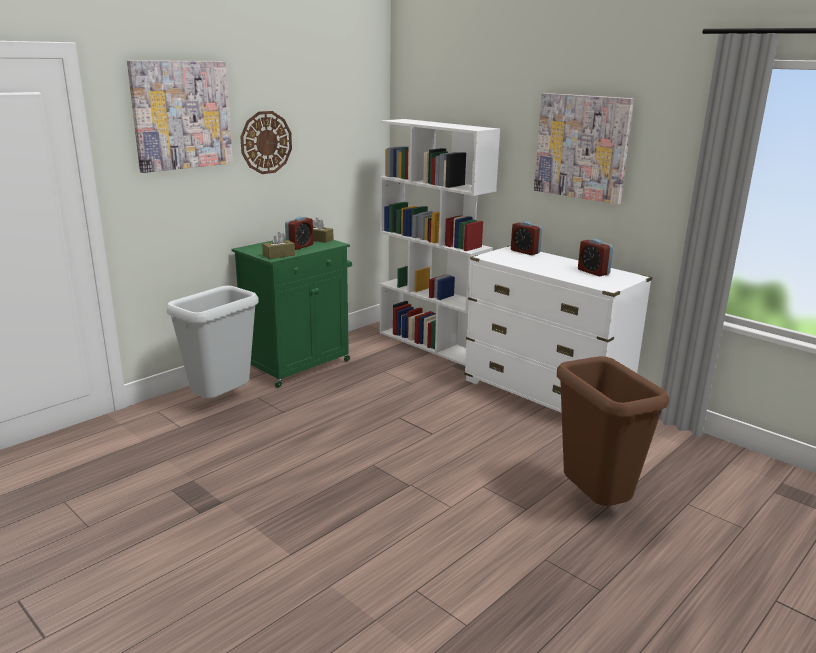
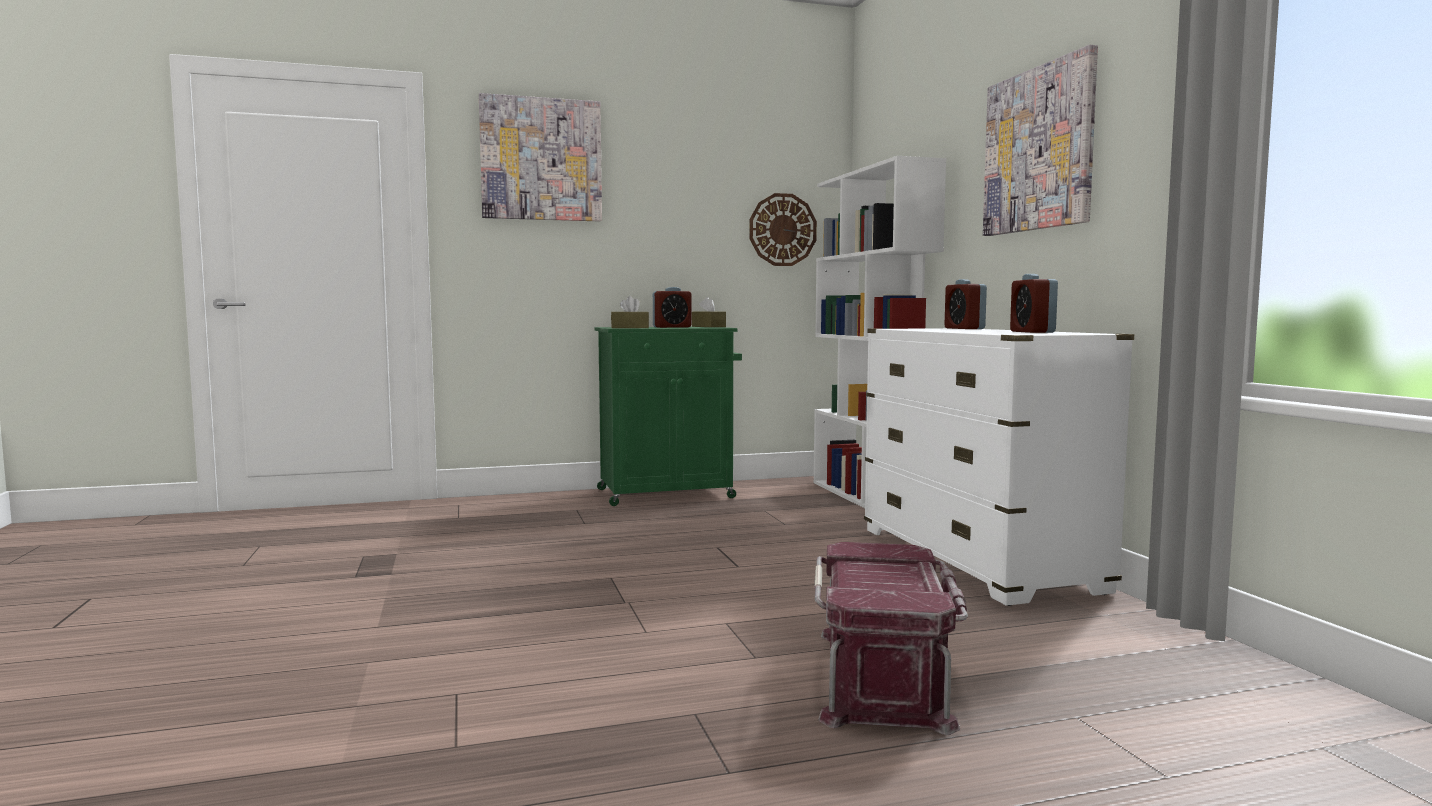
camera: 30 degrees right, 15 degrees down
(221, 401) = (534, 507): grey trash can -> none
(266, 142) = (654, 203): wall clock -> wall clock (782, 230)
(596, 503) = (885, 677): brown trash can -> red storage box

